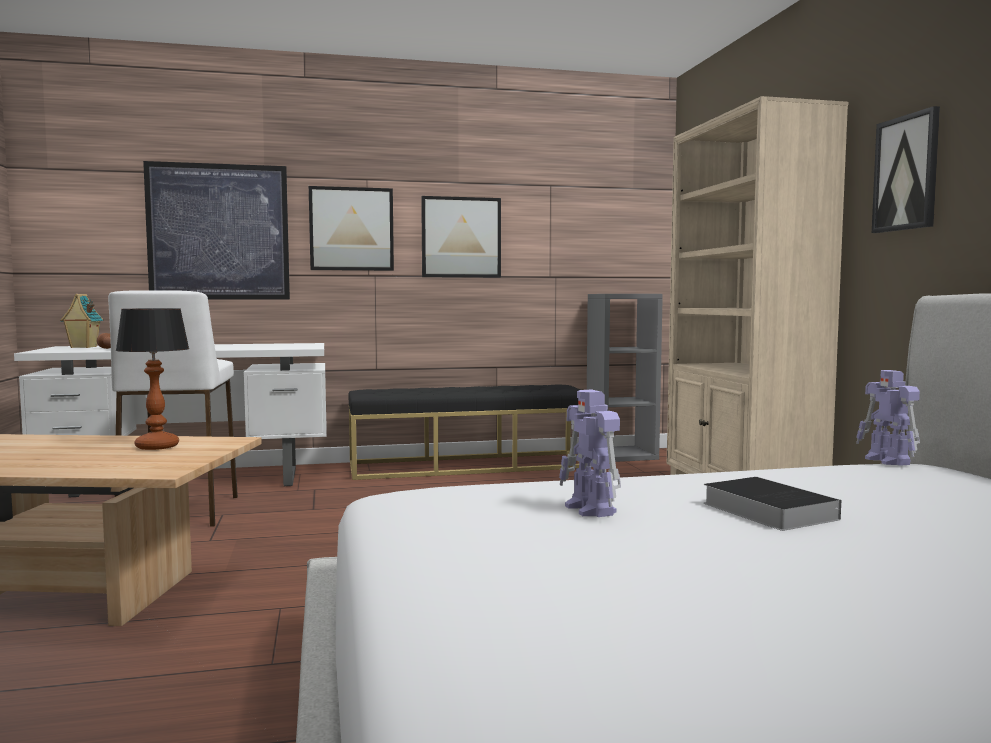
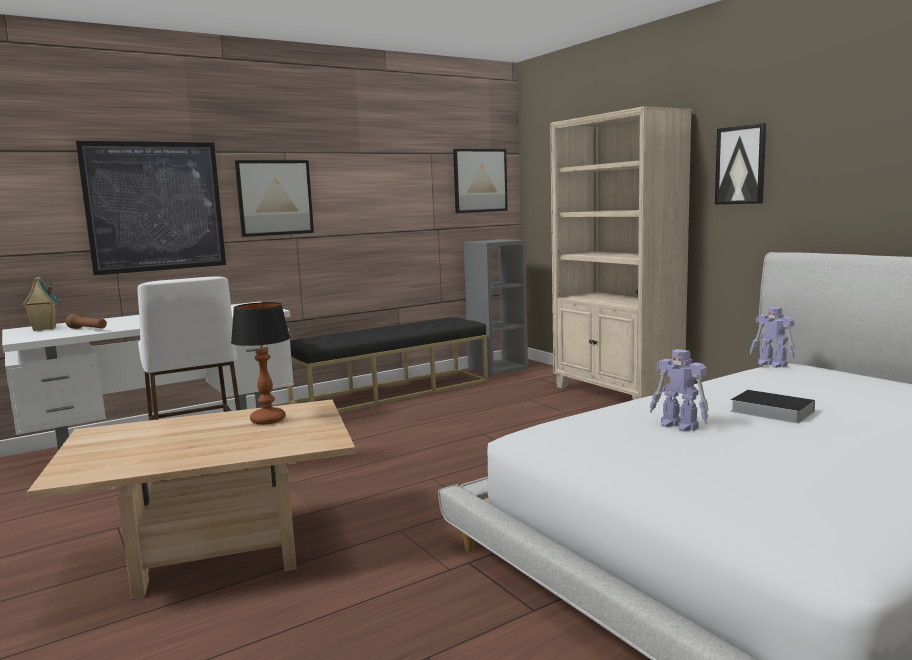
camera: 20 degrees left, 5 degrees up
(461, 237) = (365, 200): picture -> picture (480, 180)

